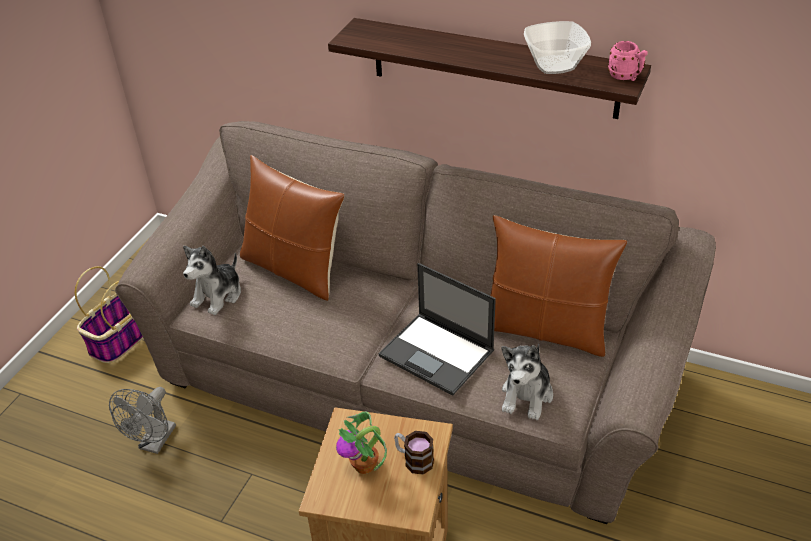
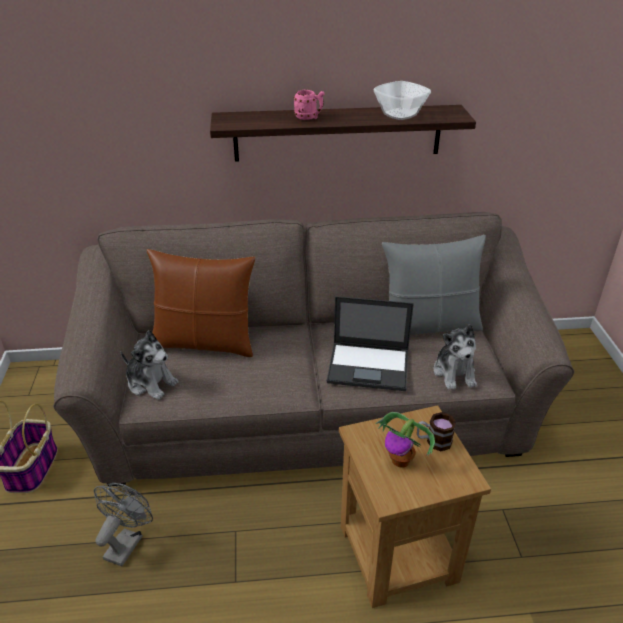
camera: 30 degrees left, 5 degrees down
(154, 443) = (126, 542): grey fan -> grey fan turned 150 degrees counterclockwise
(218, 295) = (151, 383): plush toy -> plush toy turned 60 degrees counterclockwise
(545, 329) = (429, 326): brown pillow -> grey pillow
(626, 77) = (455, 113): pink mug -> pink mug (309, 118)

